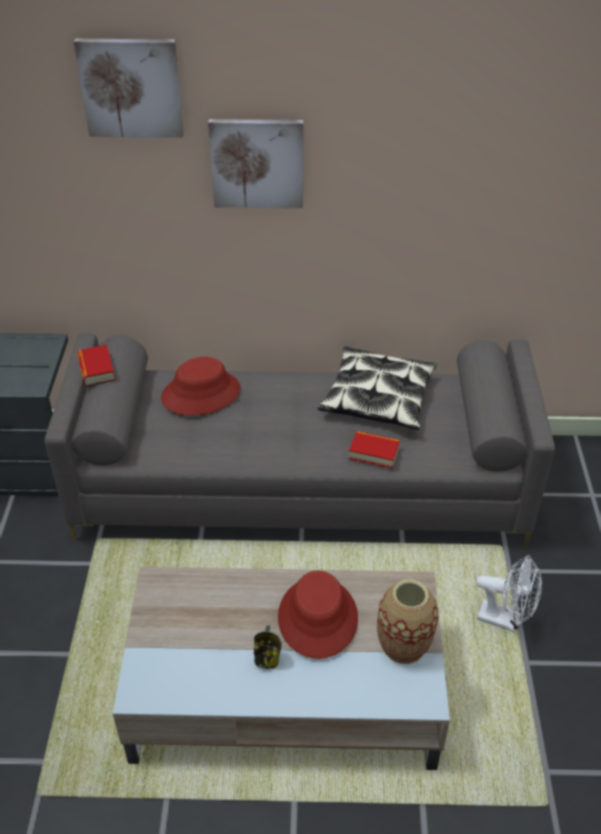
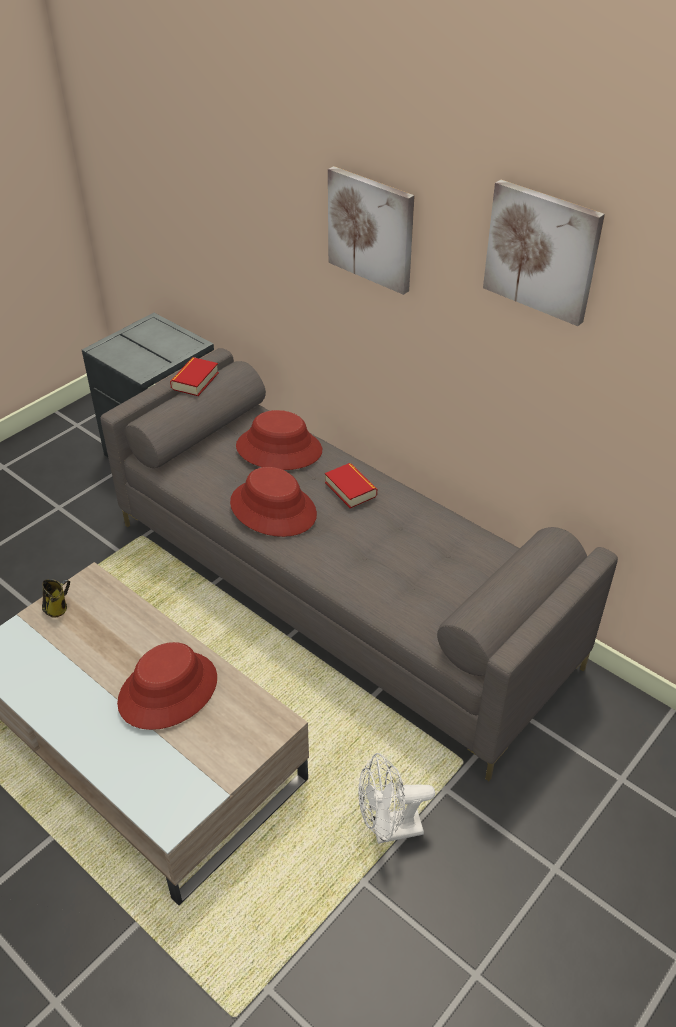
camera: 40 degrees right, 0 degrees up
(131, 87) = (274, 112): picture -> picture (542, 251)
(252, 439) = (273, 509): none -> red hat
(267, 658) = (95, 694): mug -> mug (57, 608)
(374, 453) = (361, 581): book -> book (350, 489)
(378, 398) = (426, 535): pillow -> none
(403, 645) = (206, 763): vase -> none
(505, 619) = (389, 830): white fan -> white fan turned 105 degrees clockwise

